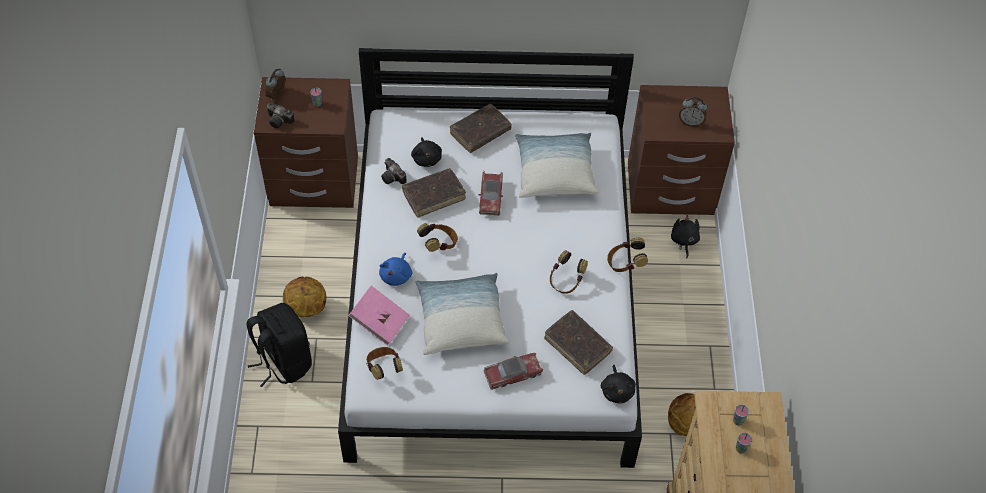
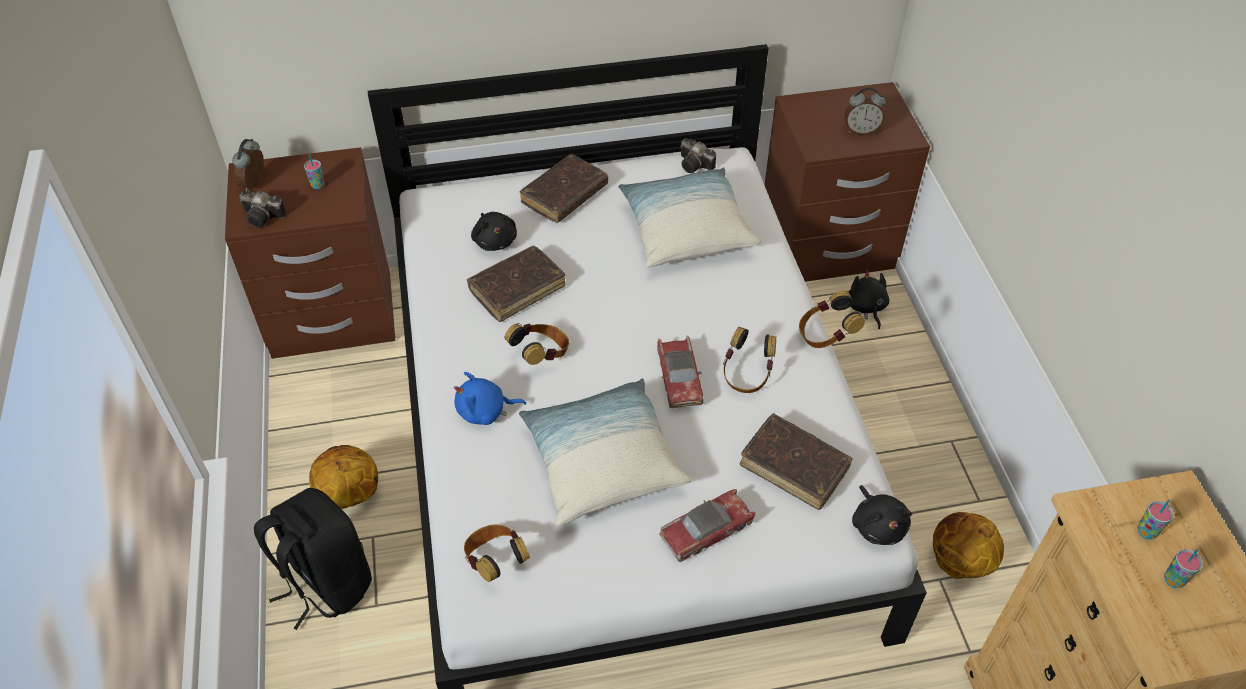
camera: 10 degrees left, 5 degrees down
(380, 322) = (474, 487): pink book -> none
(393, 178) = (451, 274): camera -> camera (696, 165)
(396, 275) = (485, 411): blue plush toy -> blue plush toy turned 75 degrees clockwise
(490, 197) = (602, 277): toy car -> toy car (679, 378)

